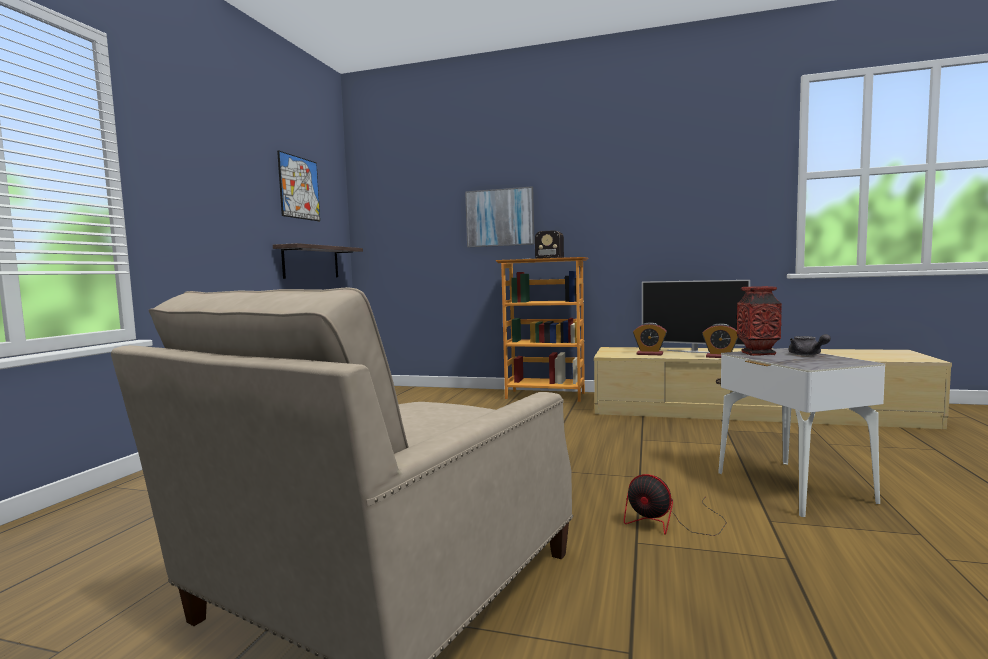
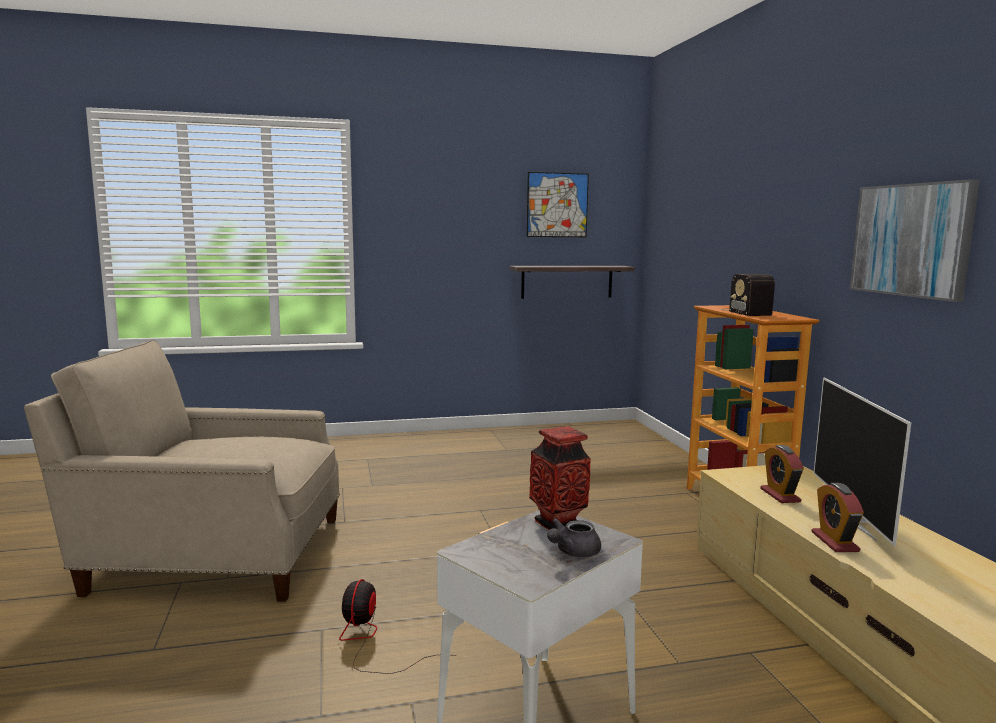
camera: 60 degrees right, 5 degrees up
(500, 217) = (748, 243): picture -> picture (911, 240)

